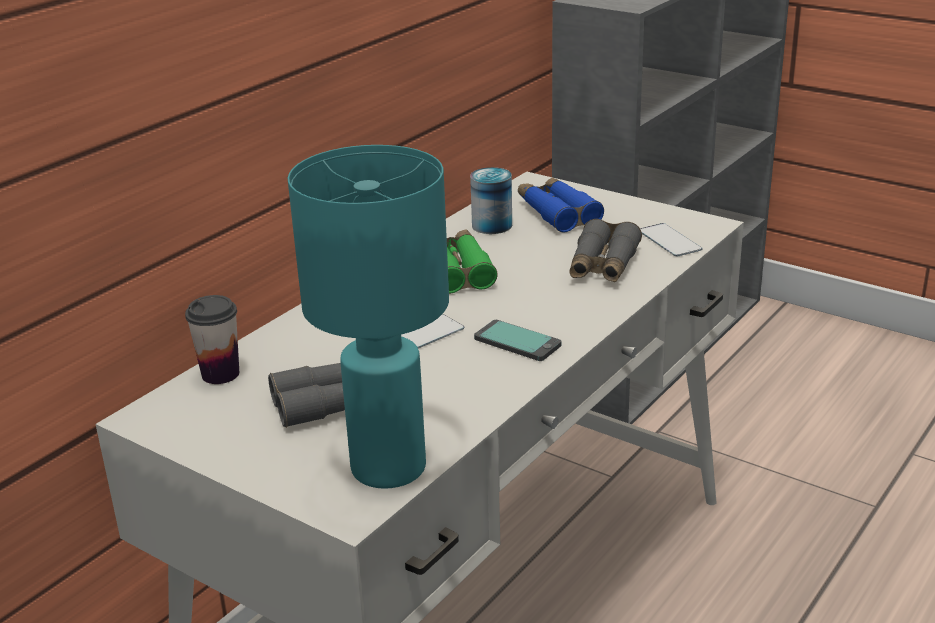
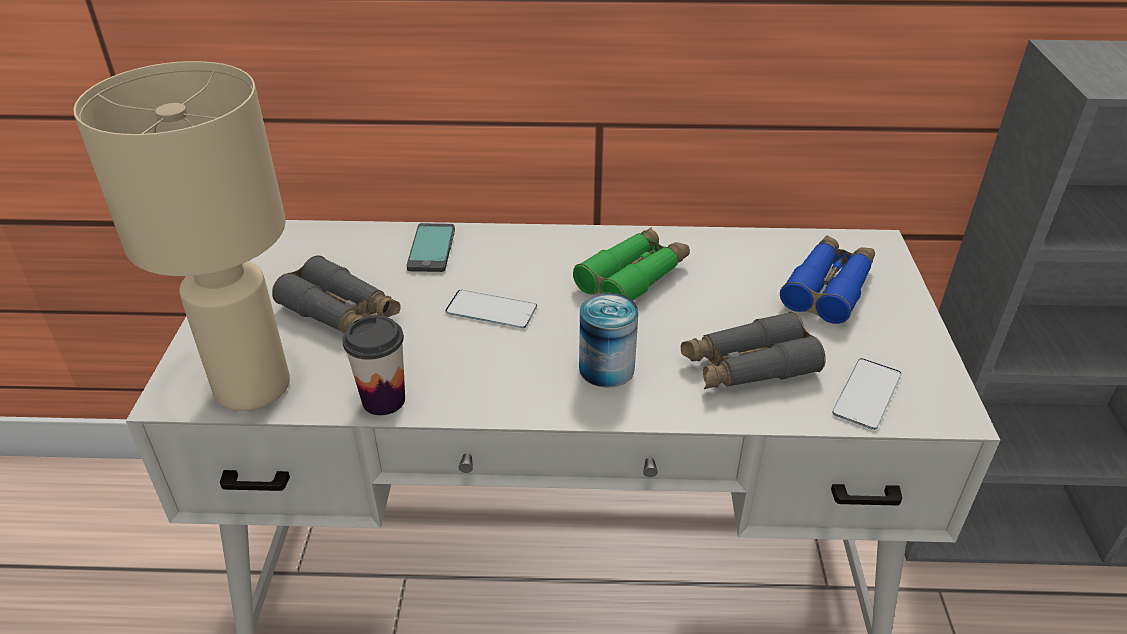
camera: 55 degrees right, 10 degrees up
(220, 374) = (346, 237): cup -> cup (383, 400)
(388, 466) = (255, 386): turquoise table lamp -> beige table lamp
(492, 225) = (749, 258): can -> can (606, 368)
(517, 342) = (528, 373): phone -> phone (432, 249)

